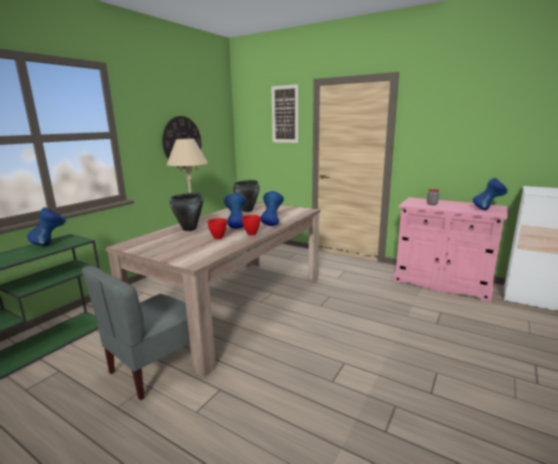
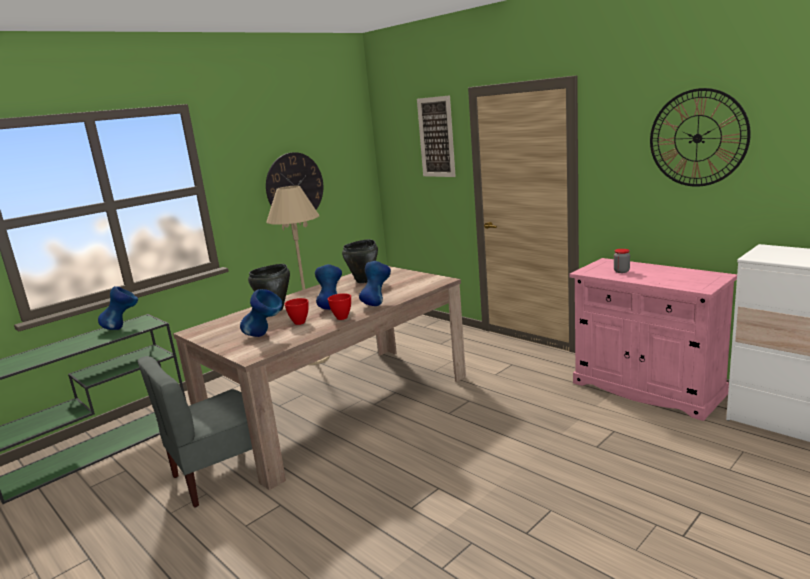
camera: 15 degrees right, 0 degrees up
(485, 115) = (697, 138): none -> wall clock
(487, 209) = (695, 282): blue vase -> blue vase (265, 336)

